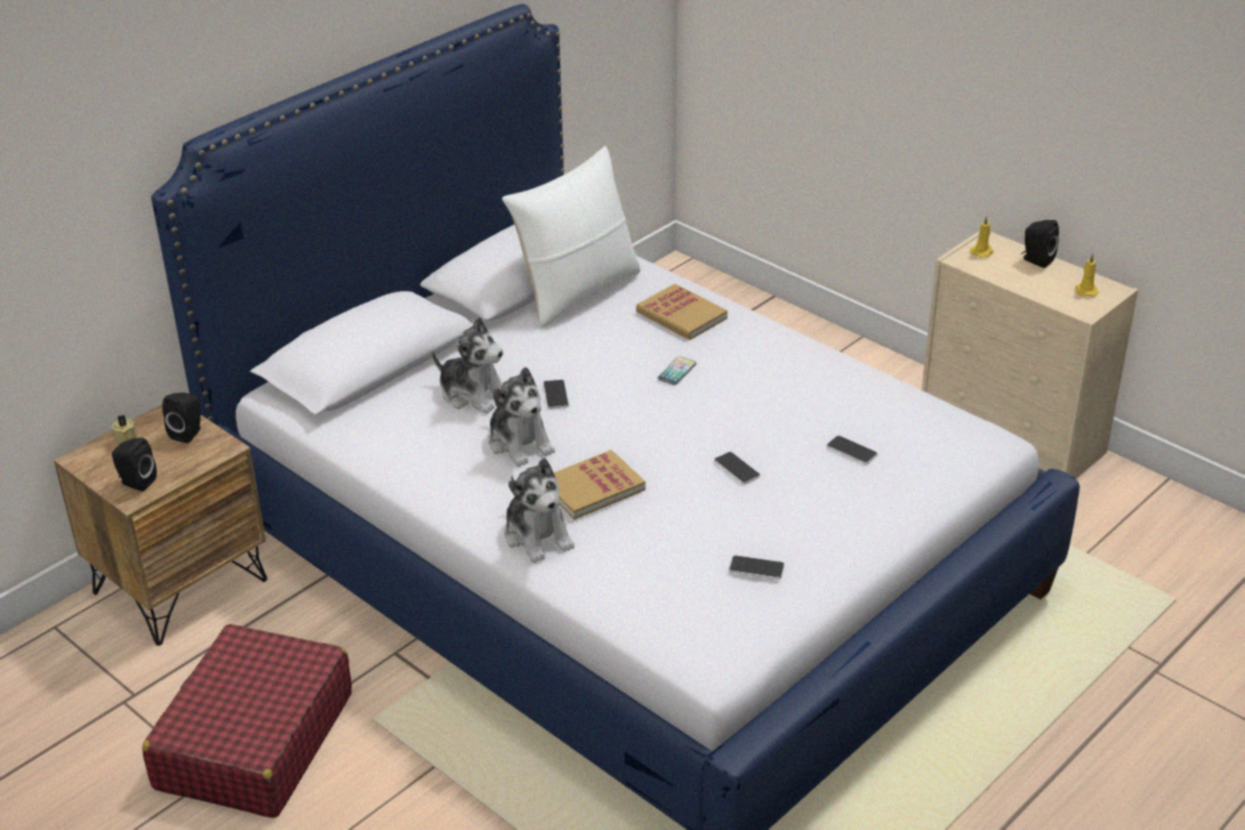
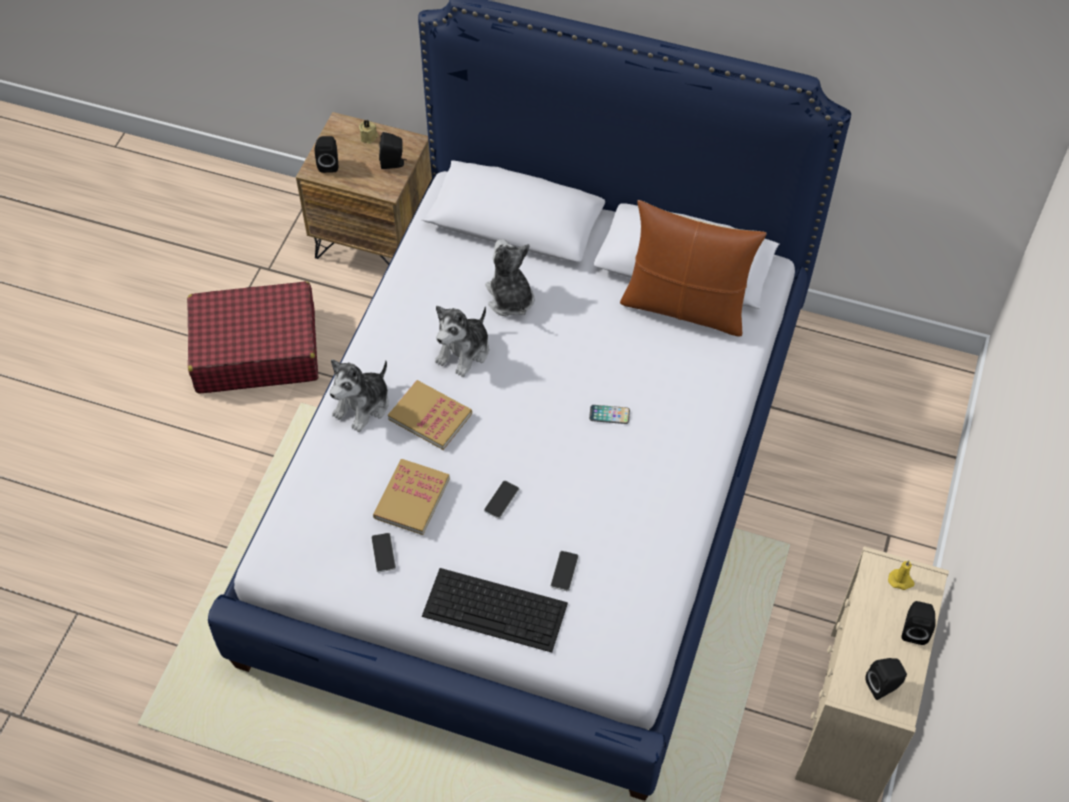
camera: 65 degrees right, 20 degrees up
(473, 394) = (510, 298): plush toy -> plush toy turned 150 degrees clockwise
(556, 395) = (535, 349): phone -> none
(577, 292) = (685, 306): white pillow -> brown pillow
(681, 315) = (692, 389): book -> book (412, 498)
(874, 507) = (496, 609): none -> keyboard
(1086, 290) = (884, 686): yellow candle -> black speaker

